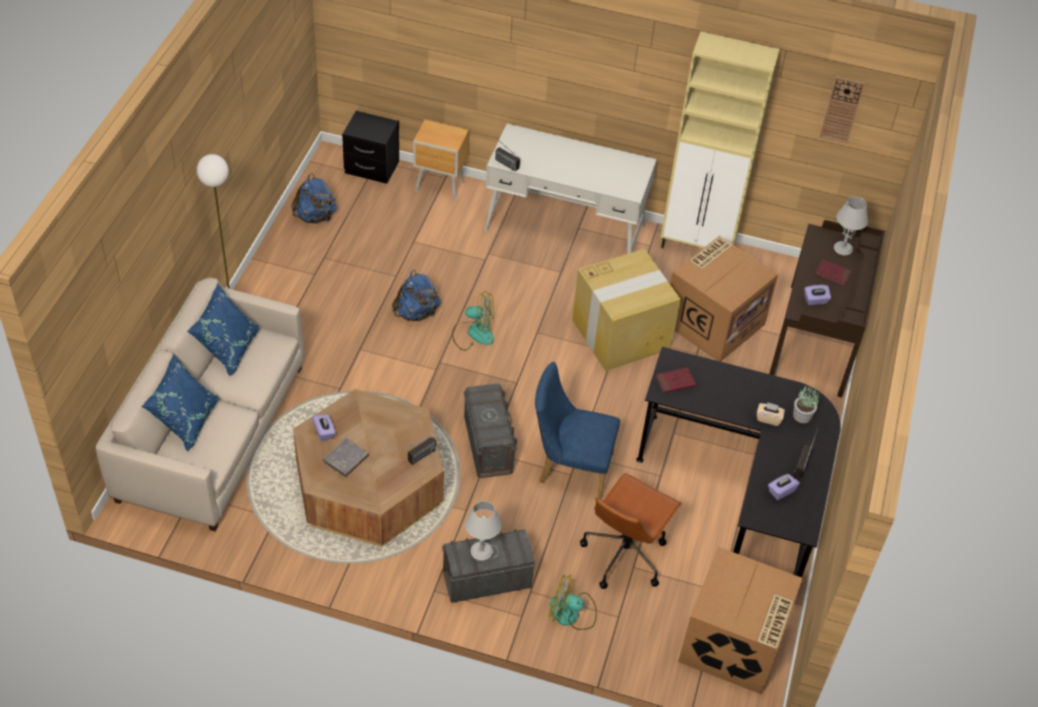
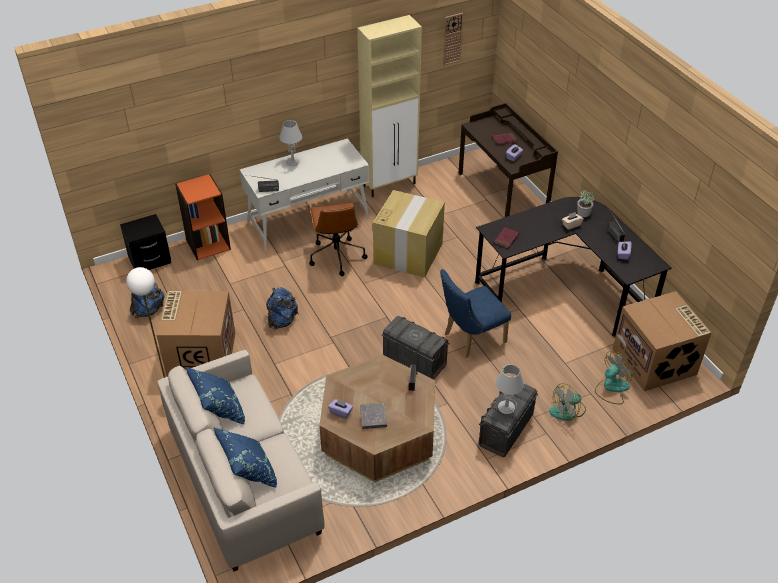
camera: 40 degrees left, 5 degrees down
(441, 187) = (208, 244): brown nightstand -> orange bookcase
(473, 333) = (329, 308): fan -> fan (611, 388)
(624, 554) = (553, 360): brown office chair -> brown office chair (336, 256)
(713, 322) = (445, 216): cardboard box -> cardboard box (201, 353)
(843, 248) = (493, 125): grey table lamp -> grey table lamp (293, 161)

